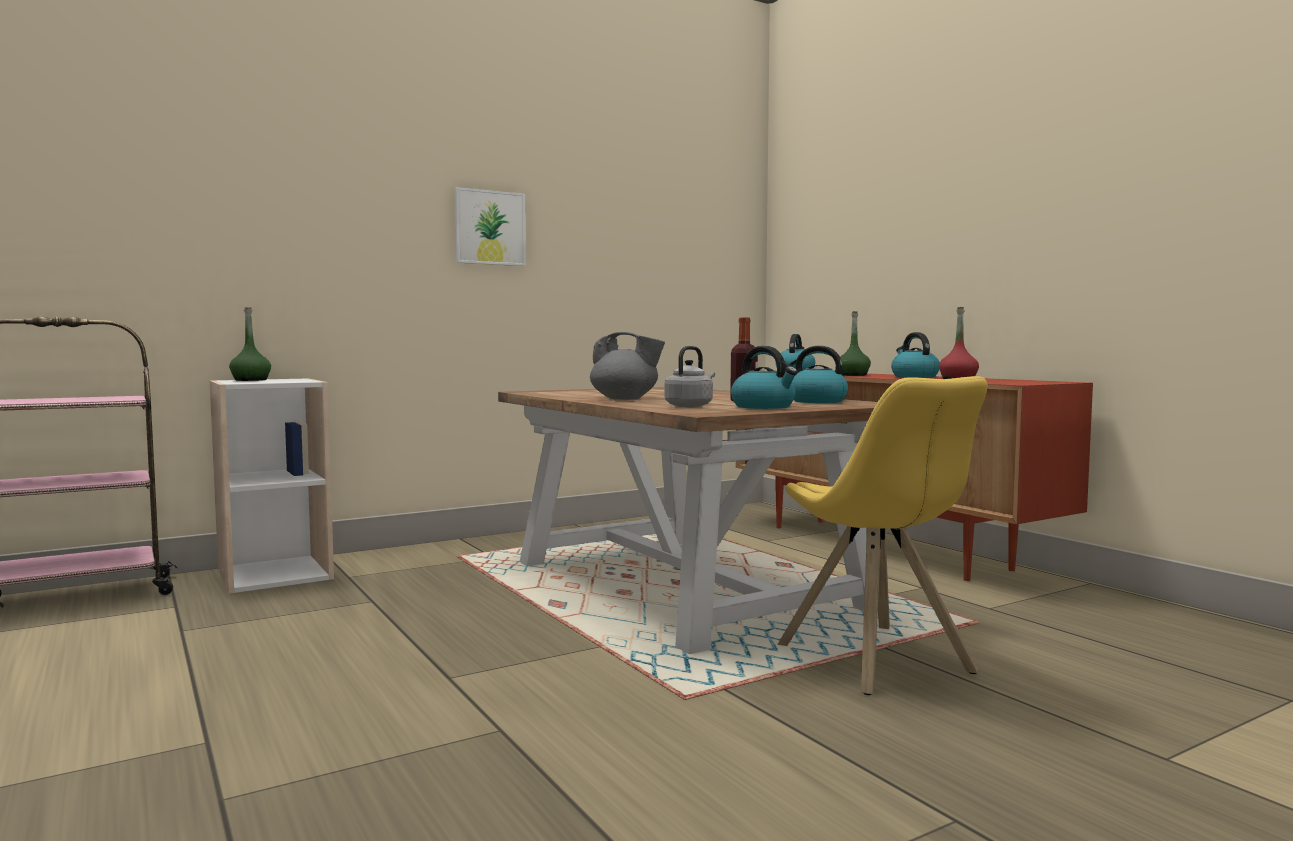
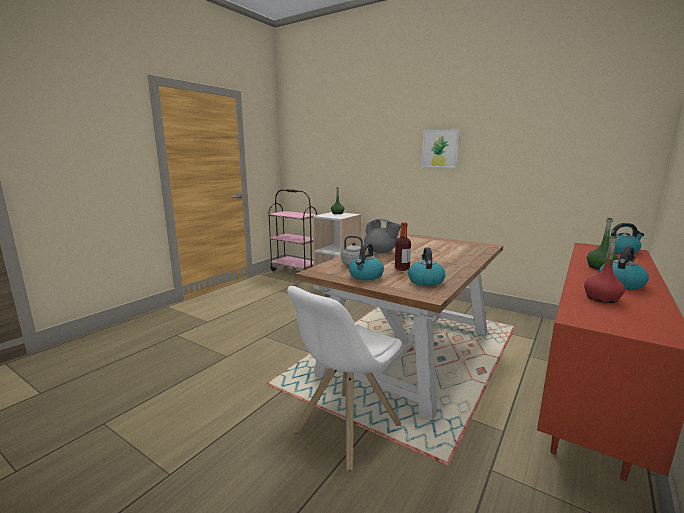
camera: 65 degrees right, 10 degrees up
(625, 399) = (381, 252): grey teapot -> grey teapot turned 45 degrees counterclockwise
(876, 659) = (346, 428): yellow chair -> white chair

